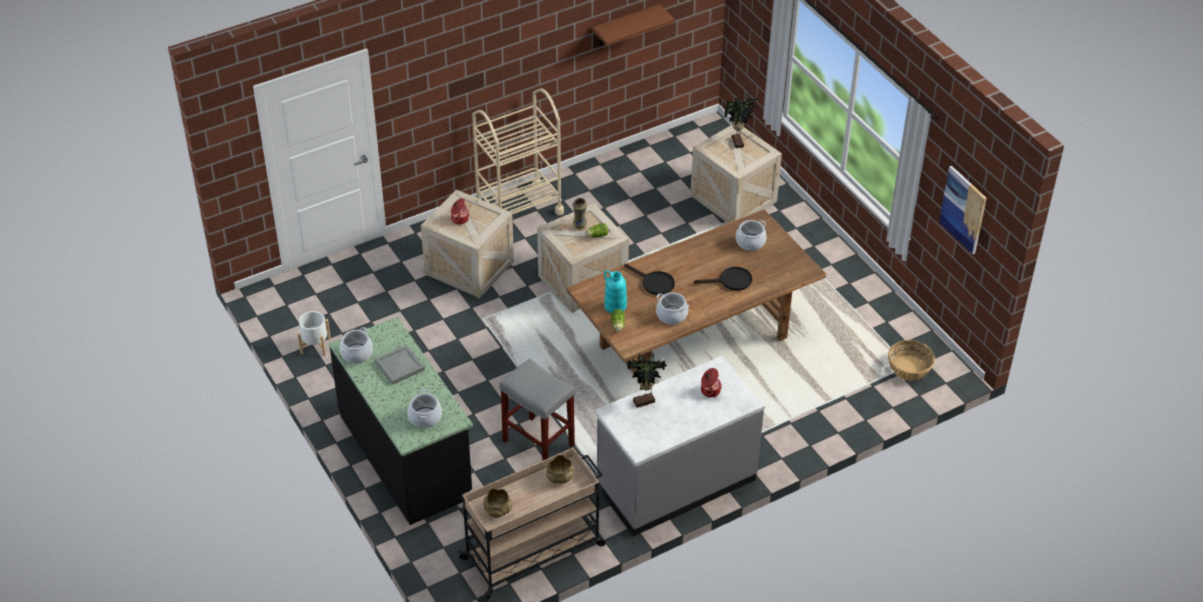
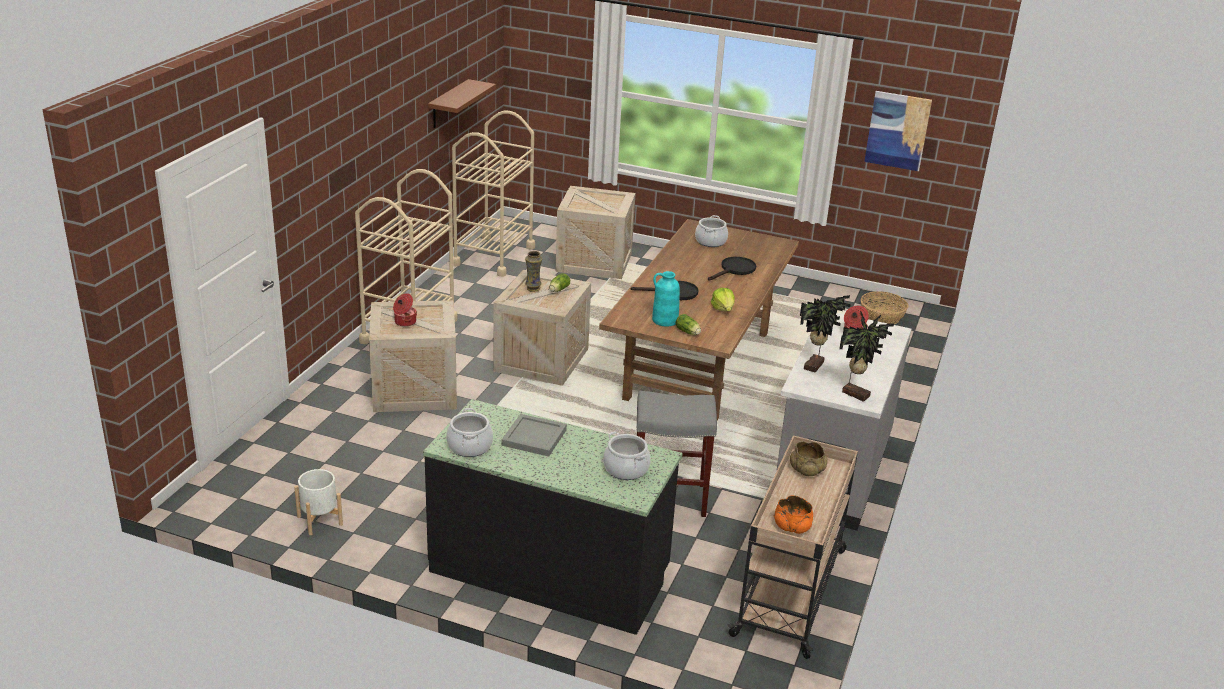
camera: 40 degrees left, 15 degrees down
(497, 510) = (792, 527): beige bowl -> orange bowl
(659, 157) = (493, 256): none -> beige cart
(671, 315) = (723, 308): cooking pot -> lettuce
(738, 142) = (590, 196): potted plant -> potted plant (856, 393)

